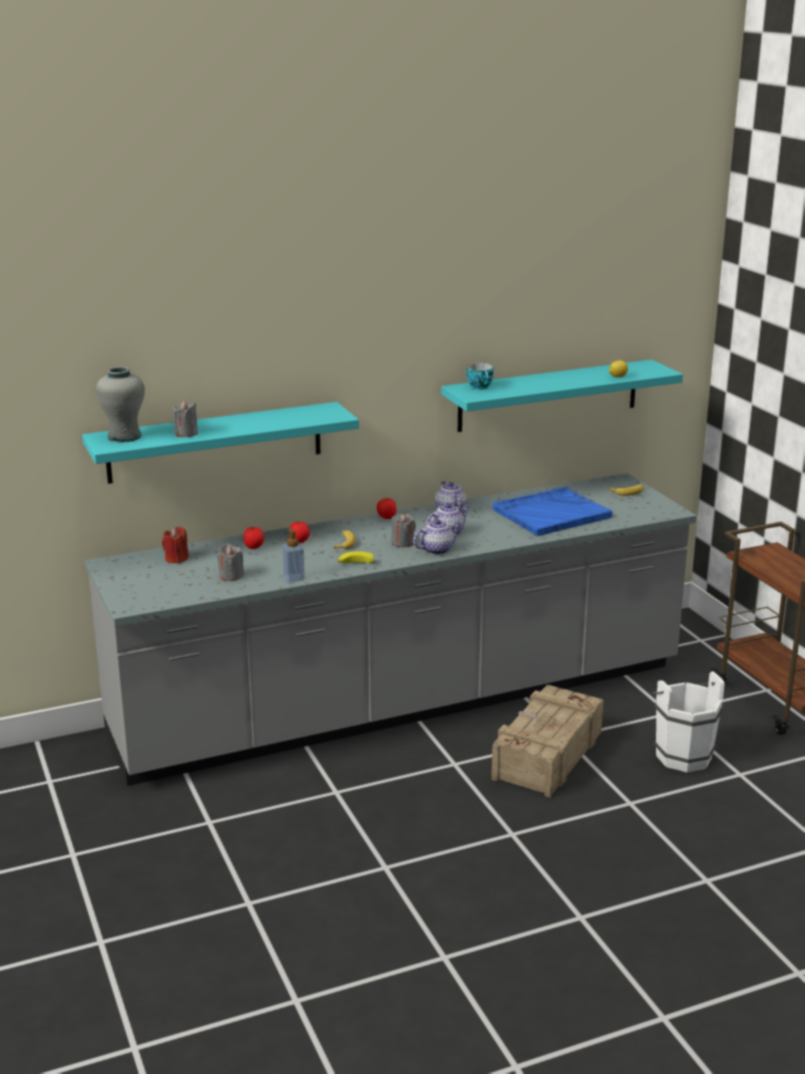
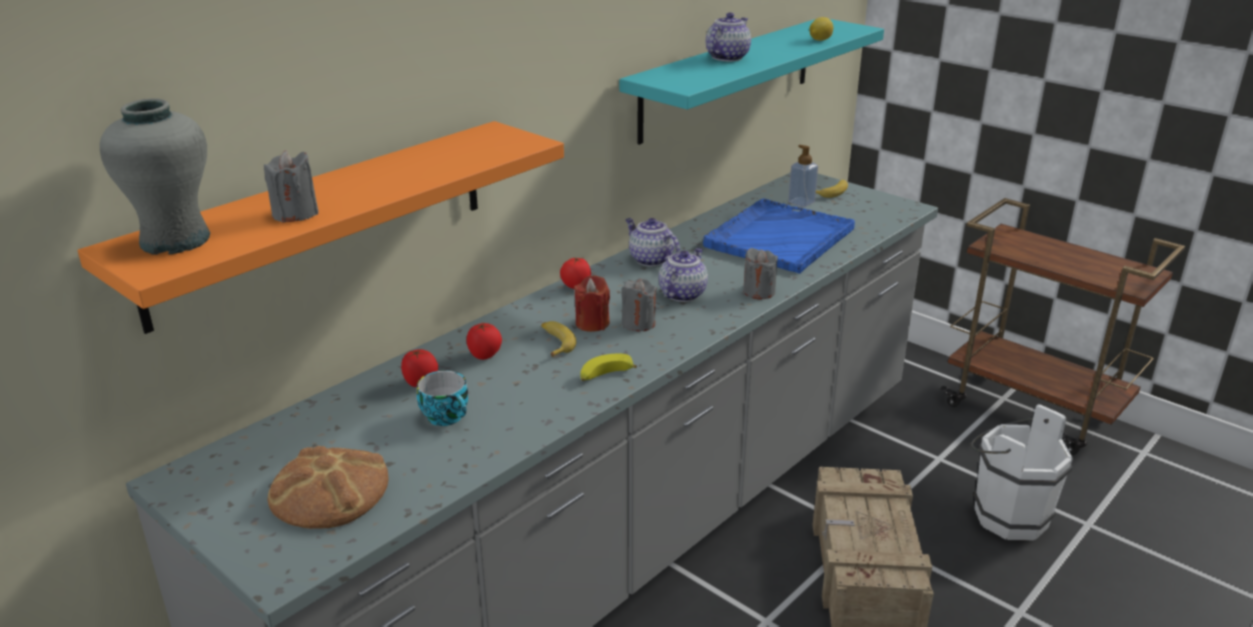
camera: 25 degrees left, 5 degrees up
(172, 582) = (330, 492): none -> bread
(176, 559) = (302, 438): red candle -> red candle (592, 323)
(215, 442) = (323, 220): turquoise shelf -> orange shelf
(231, 576) = (426, 450): grey candle -> grey candle (759, 292)
(294, 578) = (535, 428): soap dispenser -> soap dispenser (801, 202)
(437, 549) = (696, 324): teapot -> teapot (727, 57)
(481, 387) = (676, 73): cup -> cup (447, 417)

